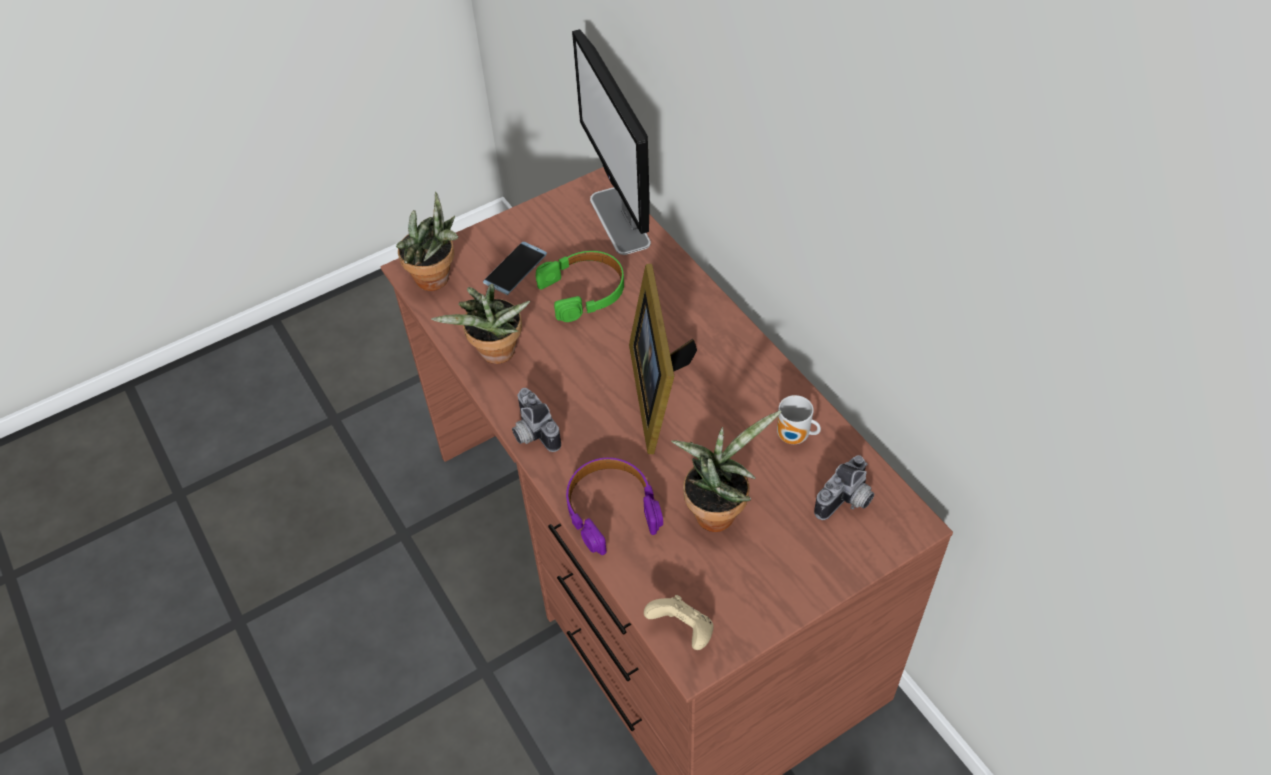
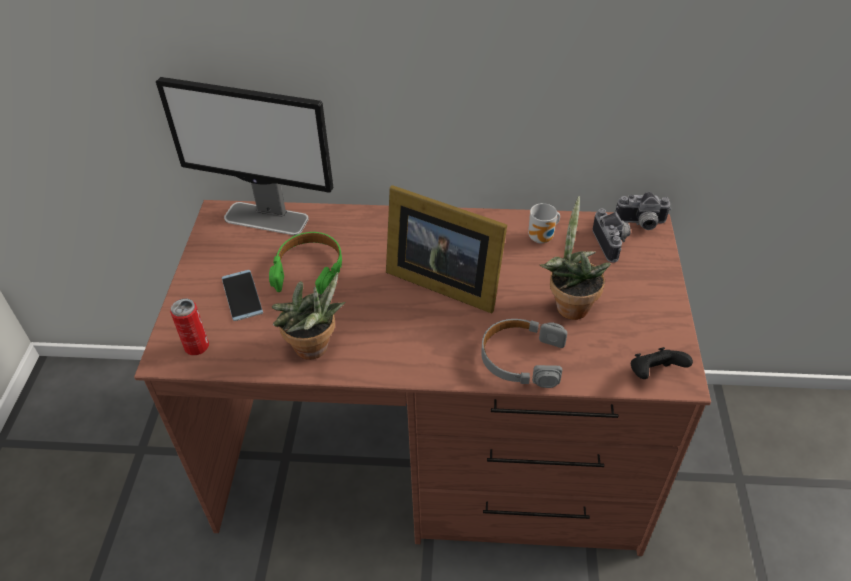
camera: 55 degrees left, 5 degrees down
(438, 280) = (197, 347): potted plant -> can
(531, 433) = (411, 367): camera -> camera (641, 224)
(611, 509) = (521, 358): purple headphones -> grey headphones
(682, 630) = (654, 374): beige game controller -> black game controller

